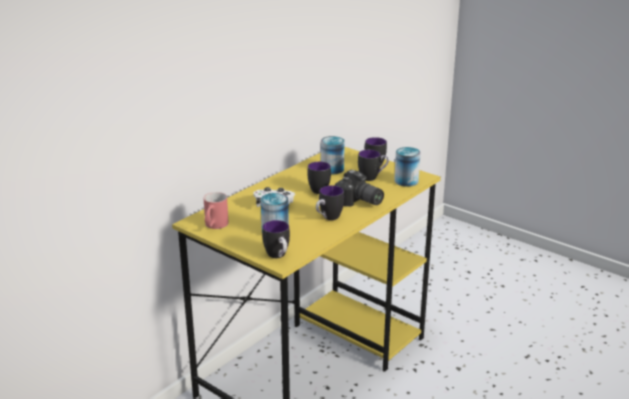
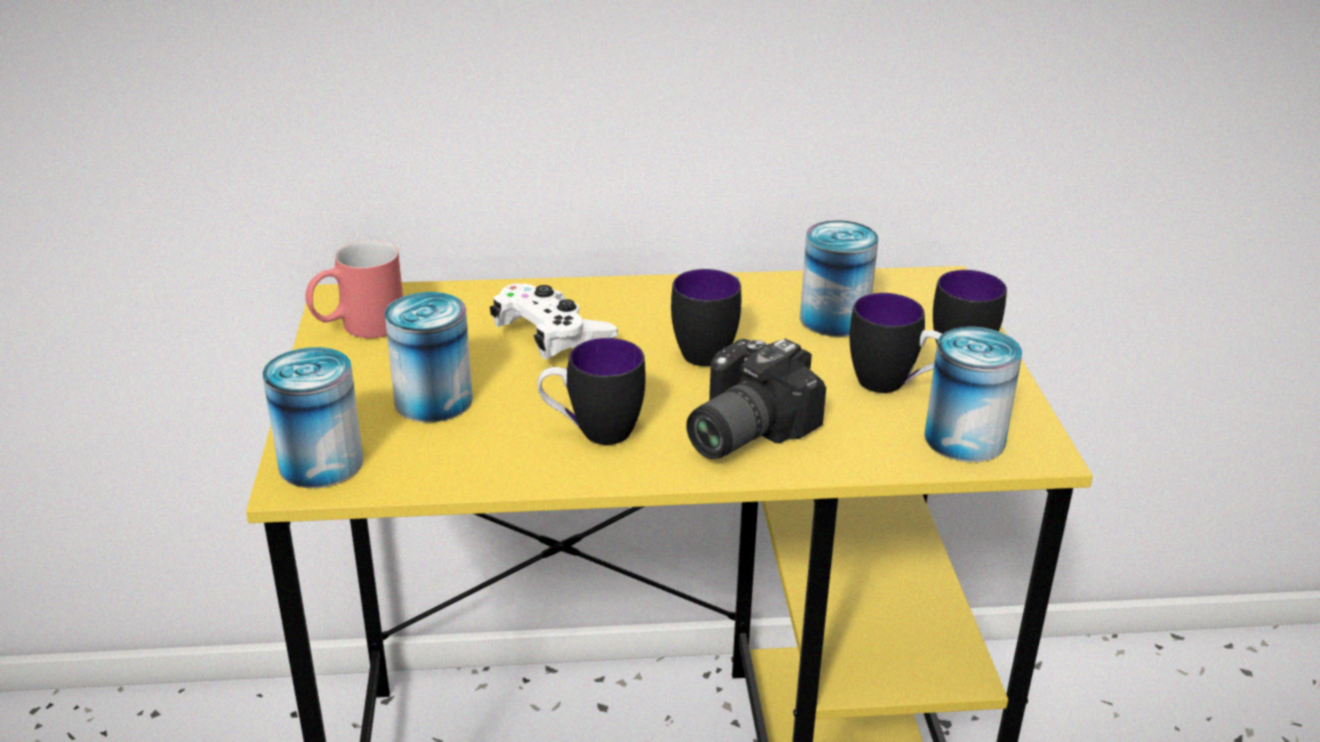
camera: 45 degrees right, 5 degrees up
(278, 256) = (321, 463): mug -> can
(358, 202) = (738, 430): camera -> camera turned 45 degrees clockwise

